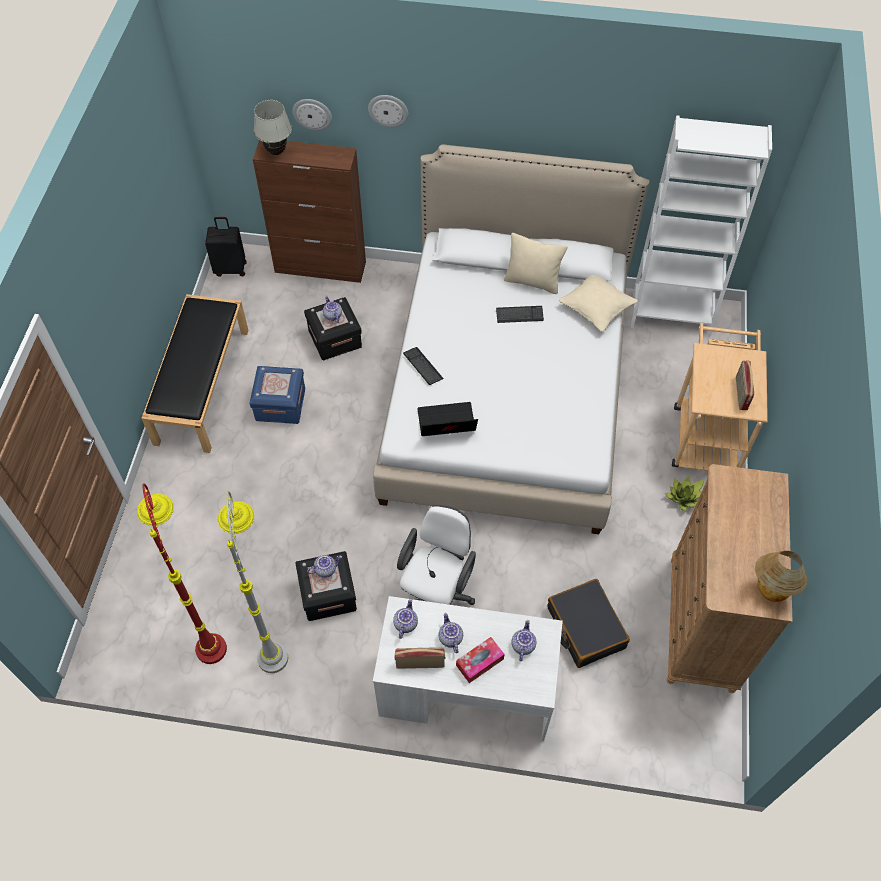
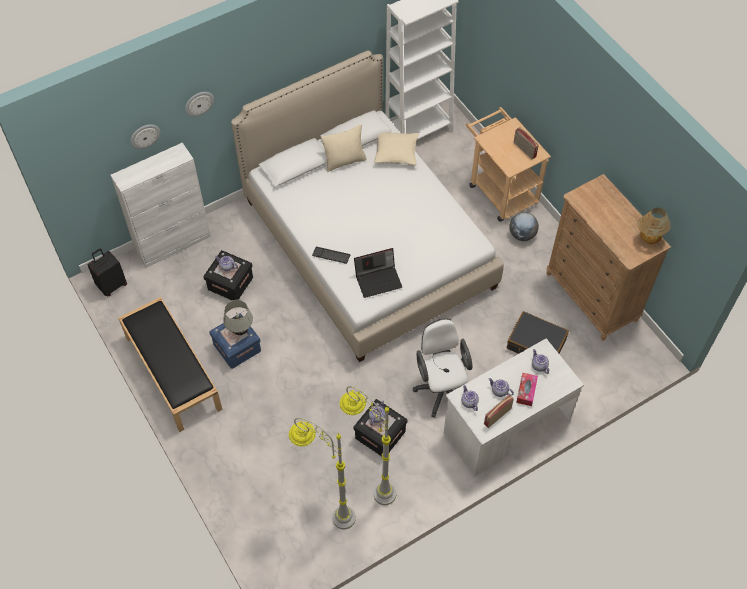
camera: 40 degrees left, 0 degrees up
(205, 625) = (326, 508): red floor lamp -> grey floor lamp
(276, 151) = (132, 177): white table lamp -> white table lamp (240, 331)
(321, 267) = (174, 244): brown cabinet -> white cabinet
(446, 424) = (378, 279): laptop -> laptop turned 150 degrees counterclockwise
(519, 315) = (357, 186): keyboard -> none
(685, 498) = (522, 235): potted plant -> globe

